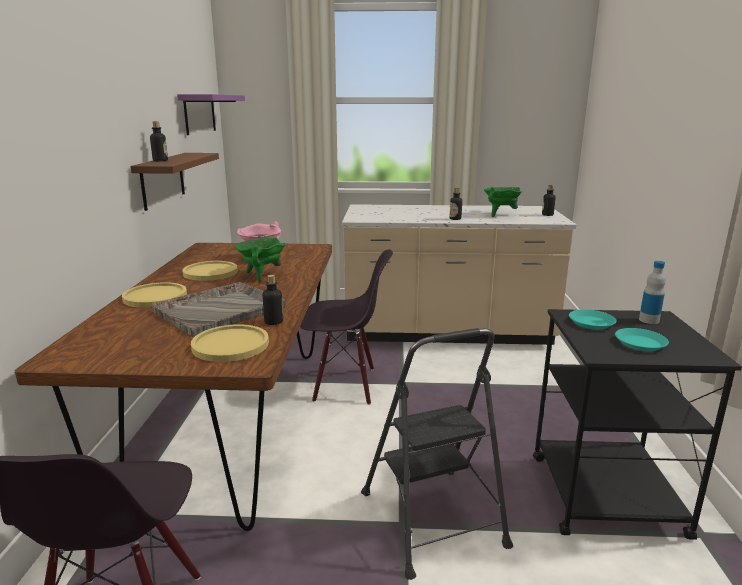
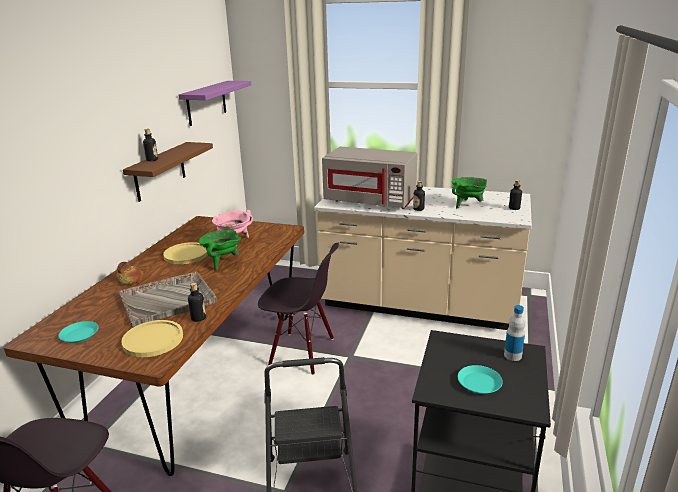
camera: 15 degrees right, 5 degrees up
(155, 297) = (130, 279): yellow plate -> bread
(399, 215) = (371, 201): none -> grey microwave
(591, 323) = (456, 352): turquoise plate -> turquoise plate (79, 335)

